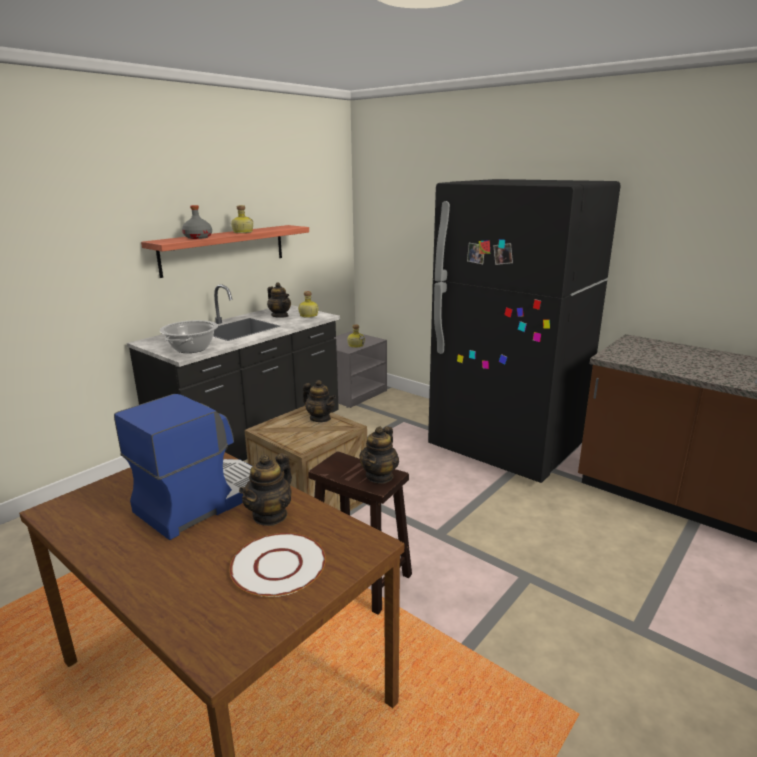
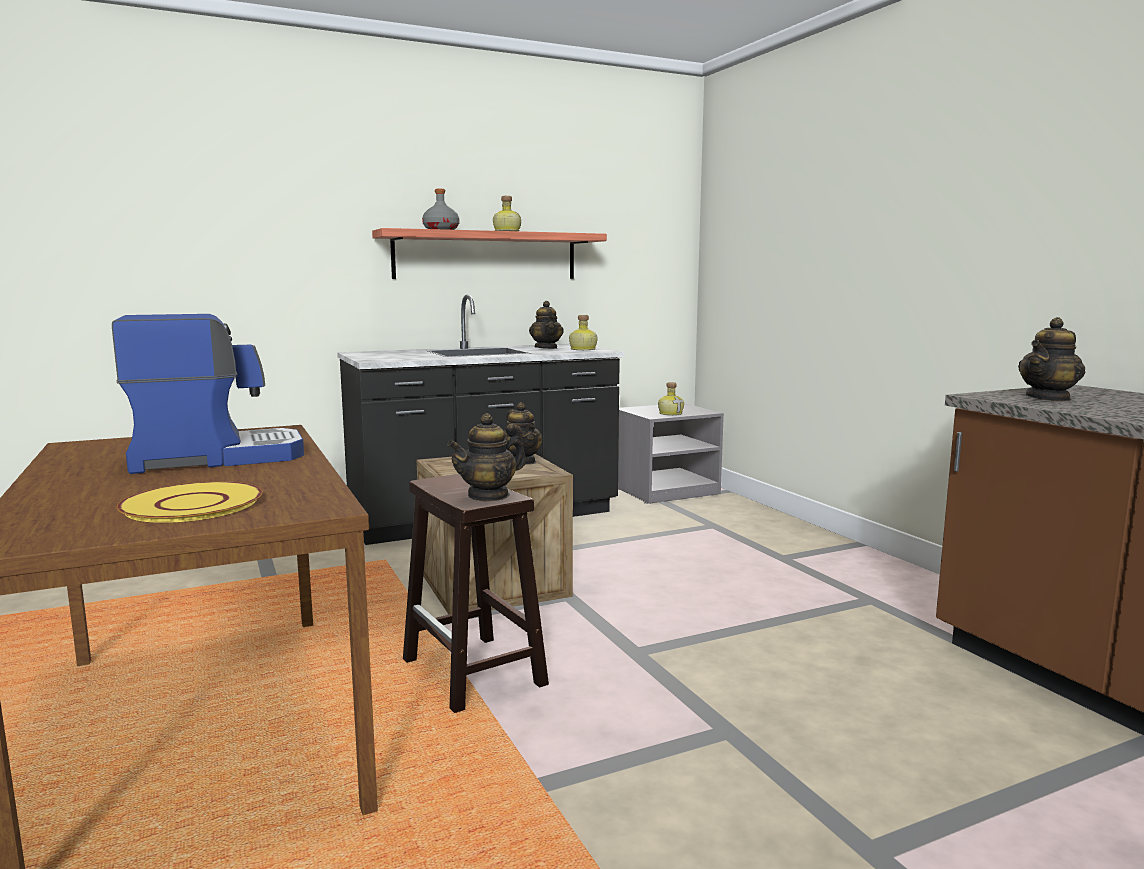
camera: 25 degrees right, 10 degrees down
(192, 348) = (393, 358): cooking pot -> none
(270, 515) = (260, 475): teapot -> teapot (1048, 398)
(279, 566) = (193, 504): white plate -> yellow plate
(505, 448) = (850, 580): black fridge -> none

